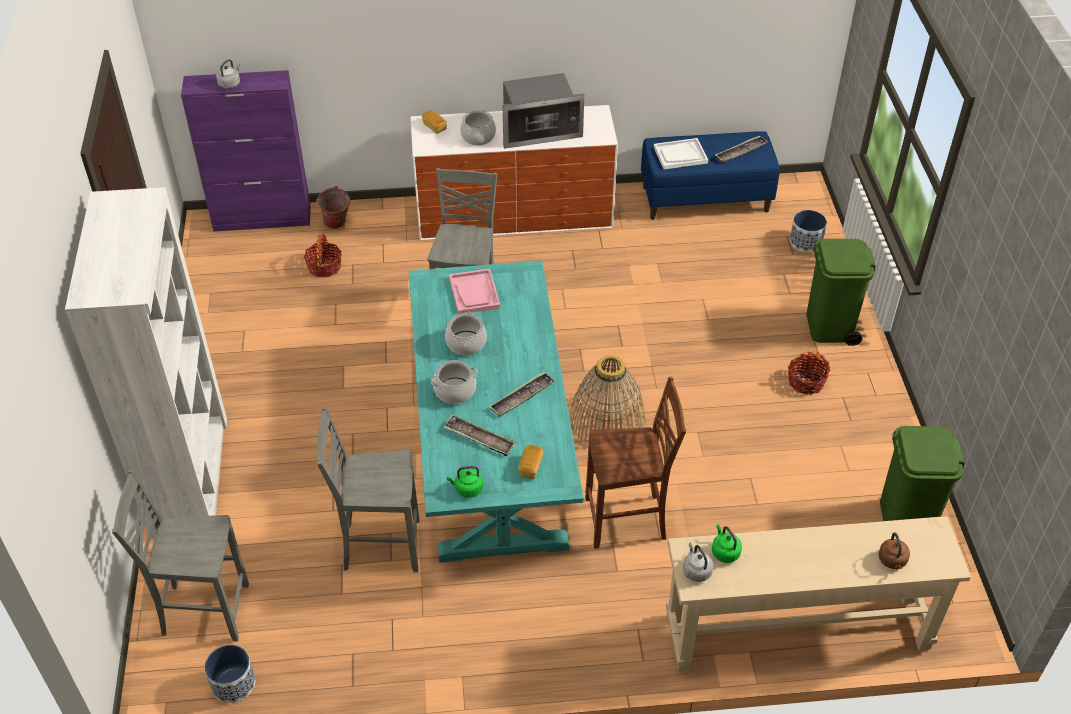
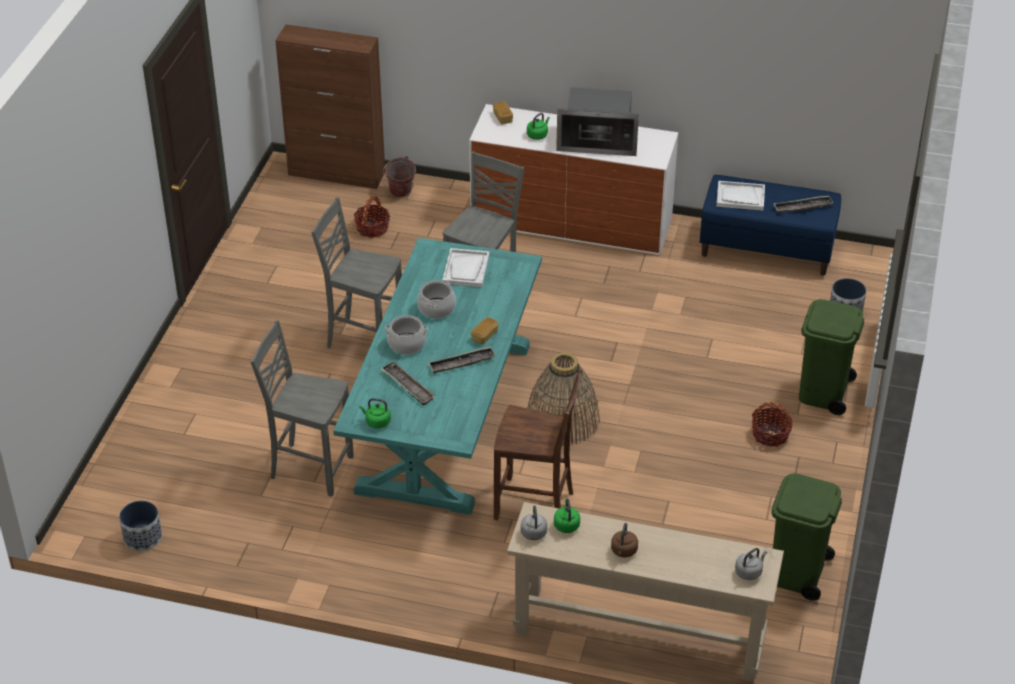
camera: 20 degrees right, 5 degrees down
(190, 476) = (178, 372): white bookcase -> none
(203, 610) = (143, 477): grey chair -> grey chair (363, 339)
(230, 83) = (322, 39): grey kettle -> grey kettle (749, 572)
(263, 218) = (337, 173): purple cabinet -> brown cabinet
(474, 293) = (466, 269): pink tray -> white tray
(478, 136) = (538, 135): cooking pot -> green kettle
(530, 467) = (439, 419): bread -> bread (484, 336)
(892, 561) = (710, 571): brown kettle -> brown kettle (623, 551)

